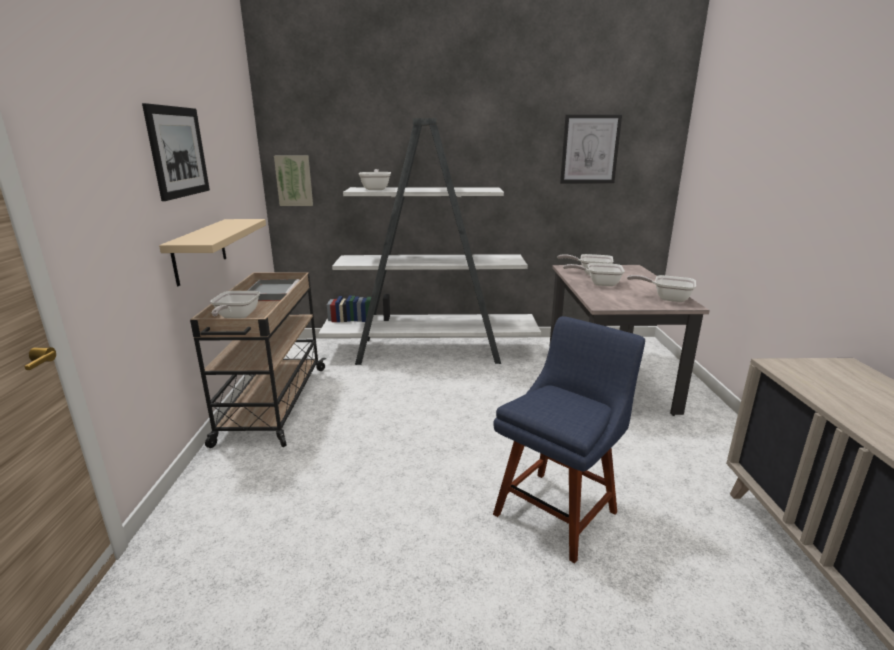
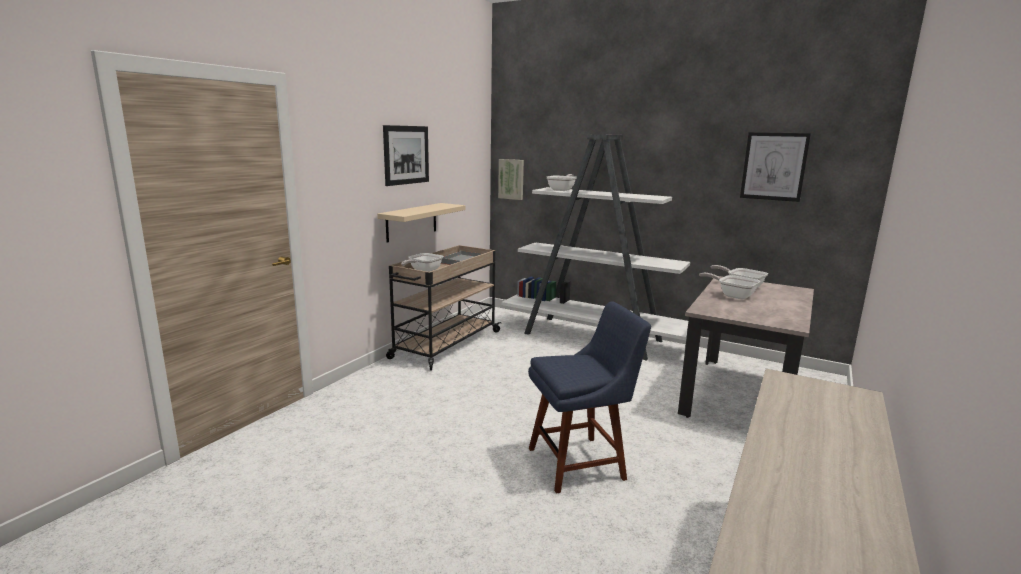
camera: 30 degrees right, 5 degrees down
(667, 298) = (781, 317): frying pan -> none

